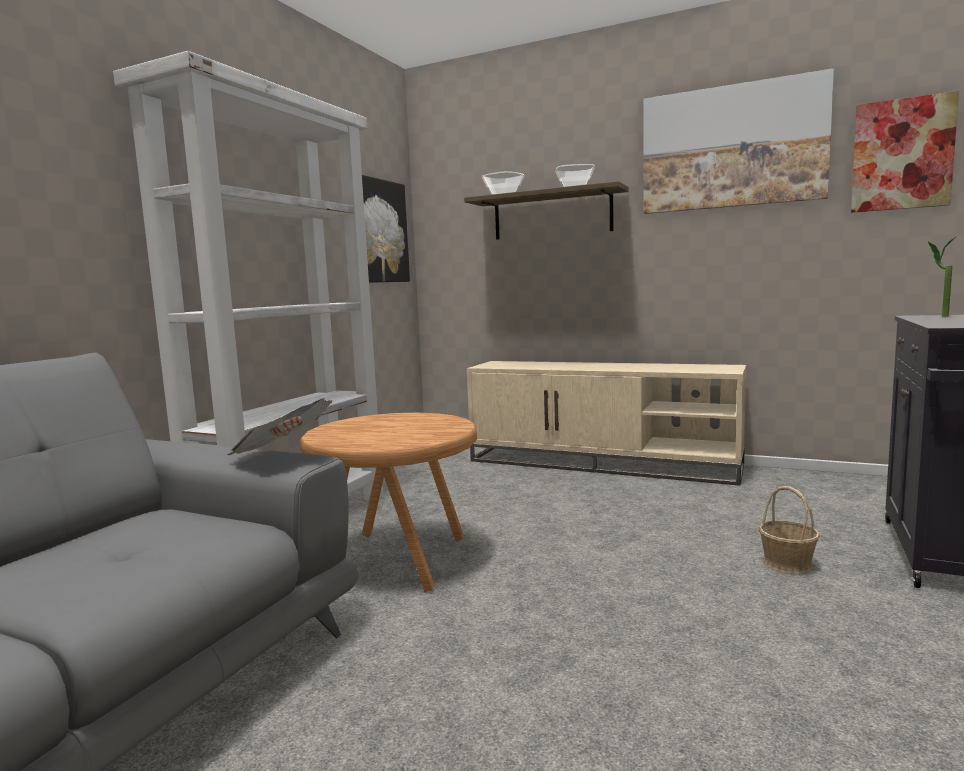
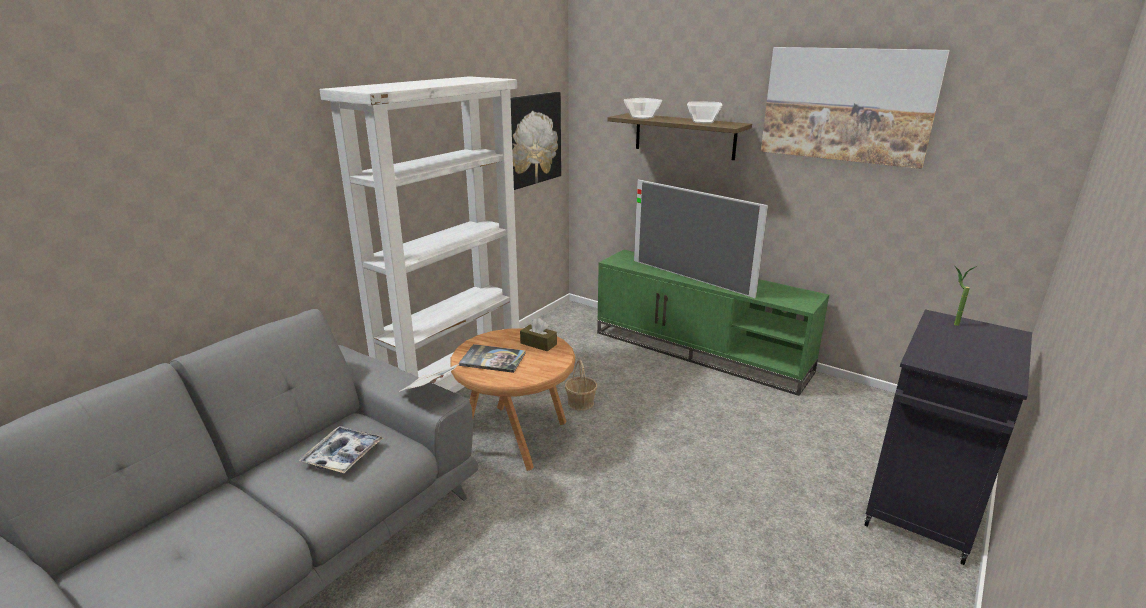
camera: 10 degrees right, 15 degrees up
(135, 545) = (343, 455): none -> tray
(362, 434) = (492, 359): none -> book
(421, 420) = (538, 344): none -> brown tissue box
(581, 367) = (690, 278): none -> television
(603, 463) = (701, 351): beige tv stand -> green tv stand
(787, 564) = (786, 487): basket -> basket (581, 403)
(901, 155) = (996, 140): picture -> none

